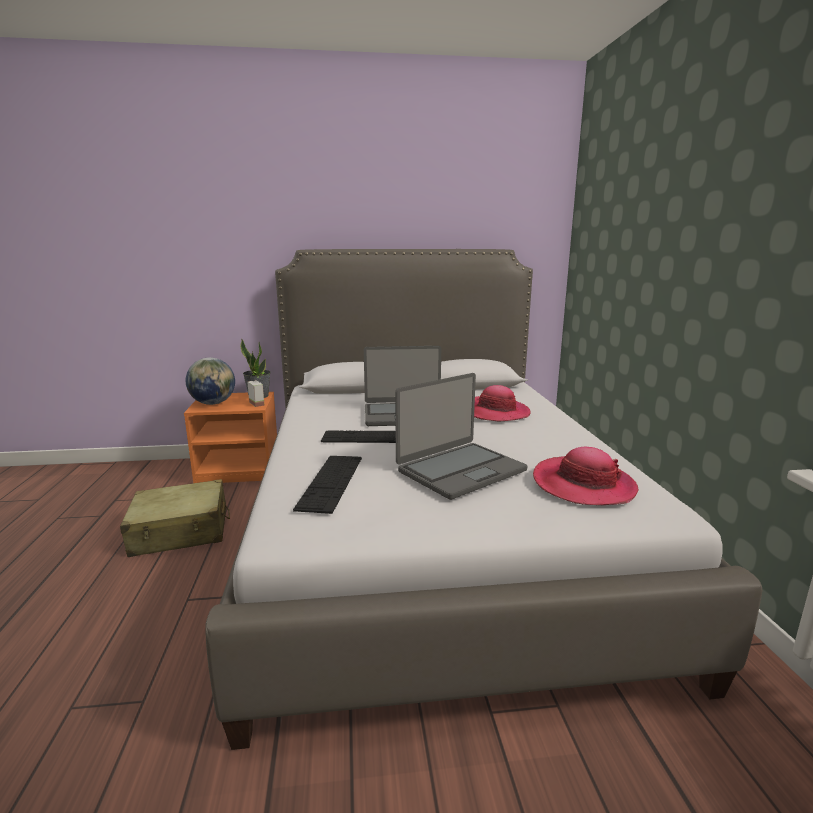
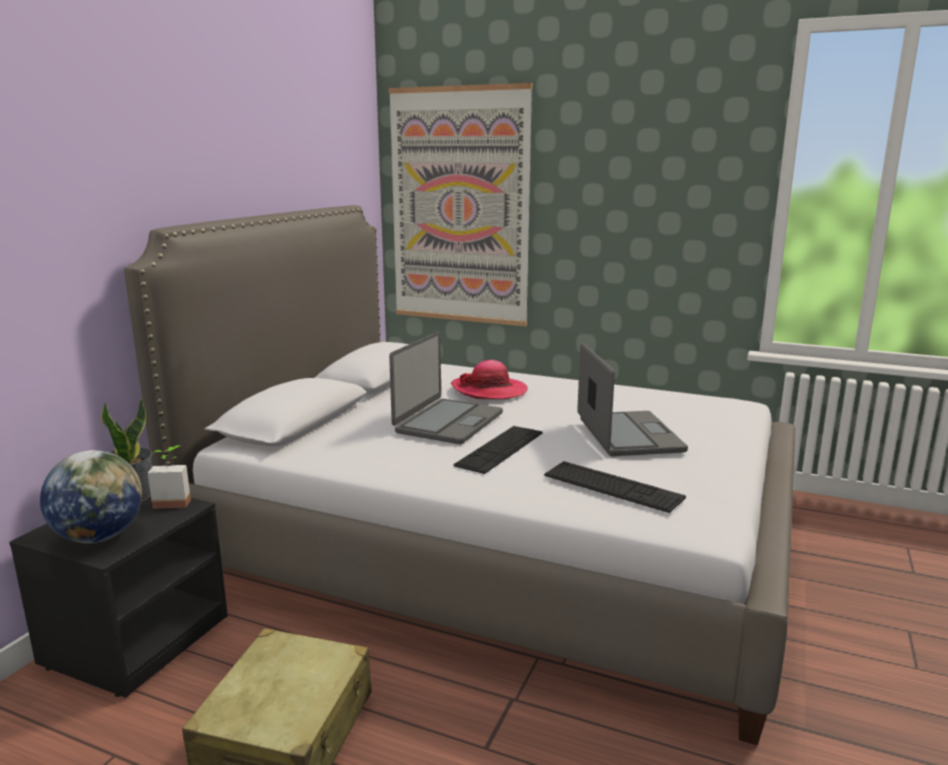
camera: 60 degrees left, 0 degrees up
(240, 469) = (136, 639): orange nightstand -> black nightstand
(583, 485) = (685, 409): hat -> none
(602, 255) = (459, 208): none -> picture

